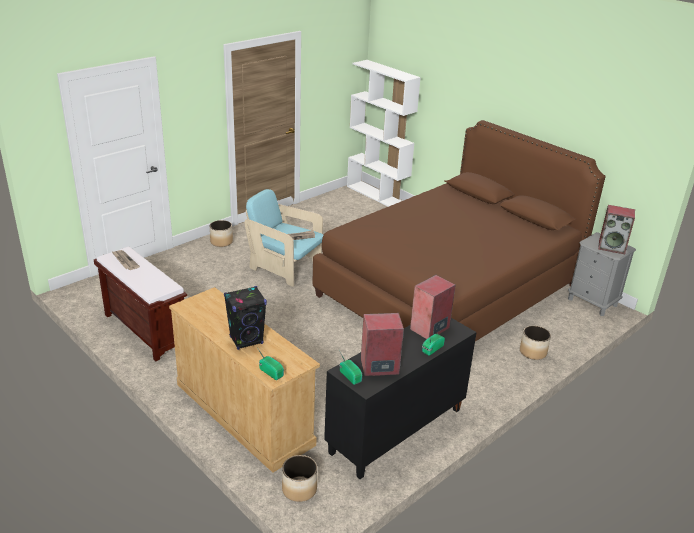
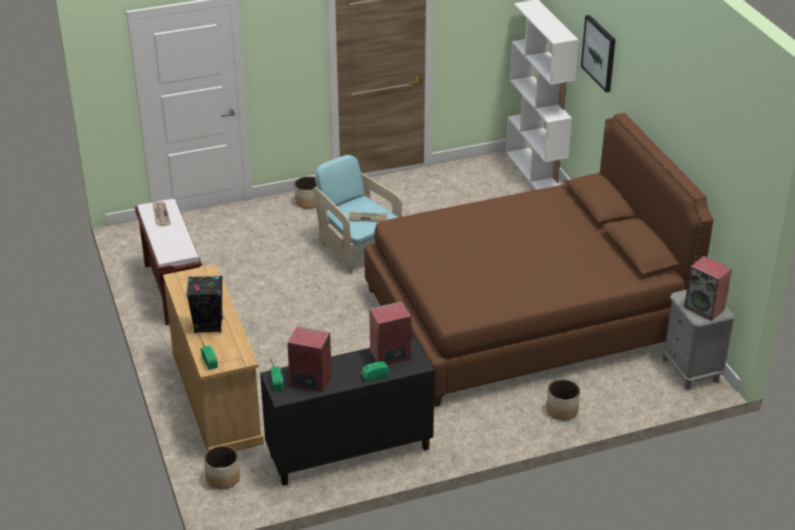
camera: 25 degrees right, 5 degrees up
(445, 82) = (599, 53): none -> picture

